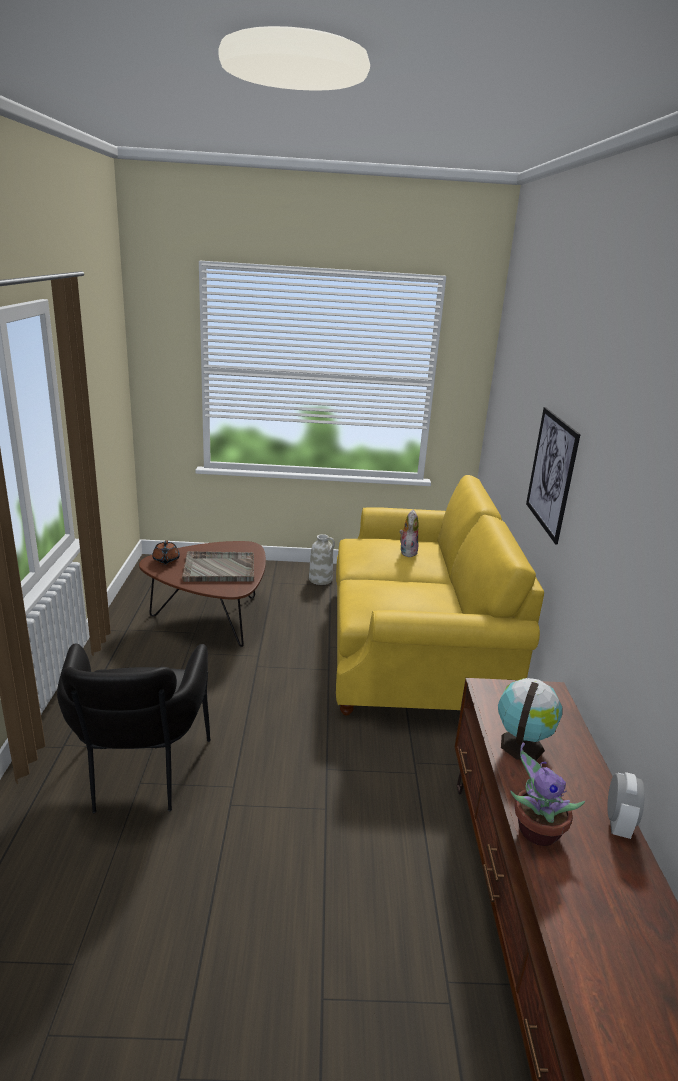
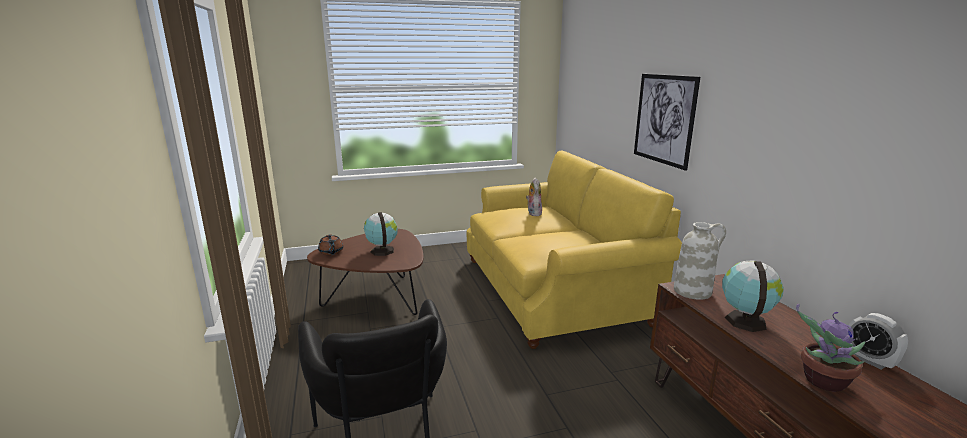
camera: 15 degrees left, 5 degrees down
(218, 568) = (382, 250): grey tray -> globe
(321, 579) = (450, 255): white vase -> white vase (693, 291)
(618, 824) = (869, 360): alarm clock -> alarm clock turned 150 degrees clockwise

